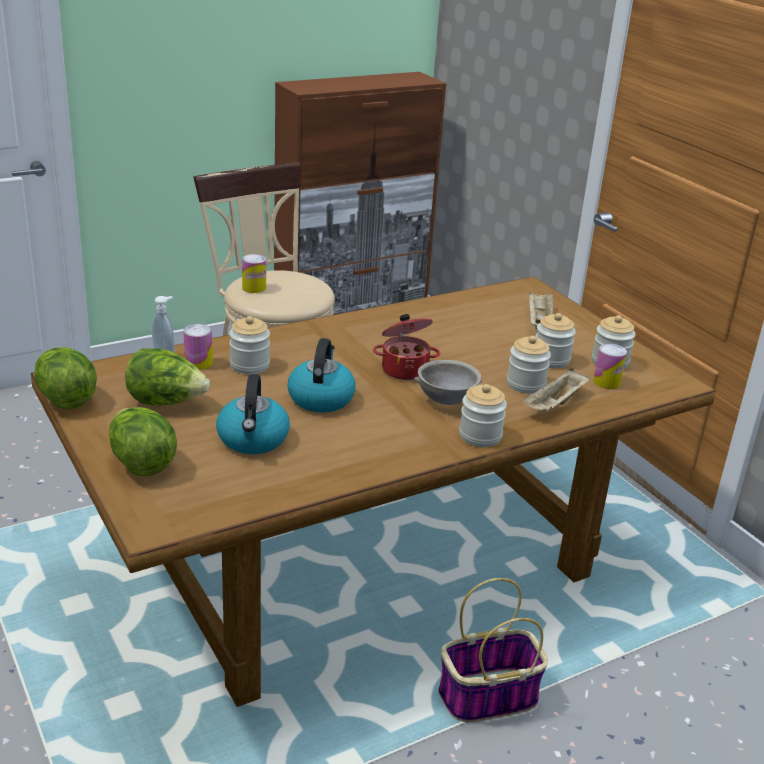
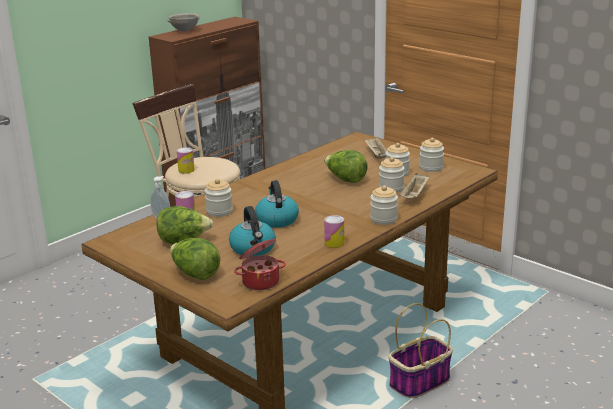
camera: 15 degrees left, 5 degrees down
(65, 398) = (117, 252): lettuce -> lettuce (345, 180)
(405, 369) = (315, 195): cooking pot -> cooking pot (260, 281)
(446, 400) = (351, 206): grey bowl -> grey bowl (184, 30)
(606, 382) = (435, 178): can -> can (334, 243)

